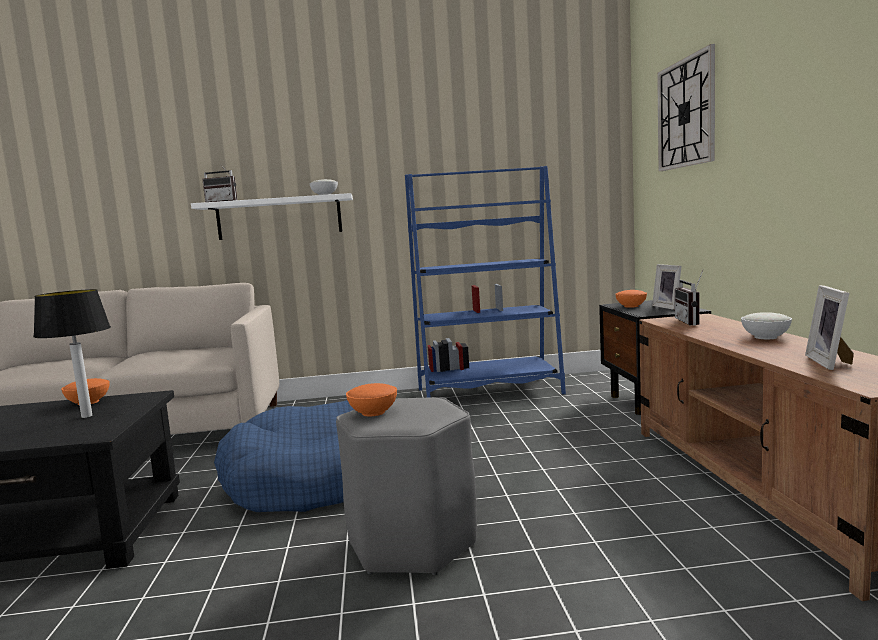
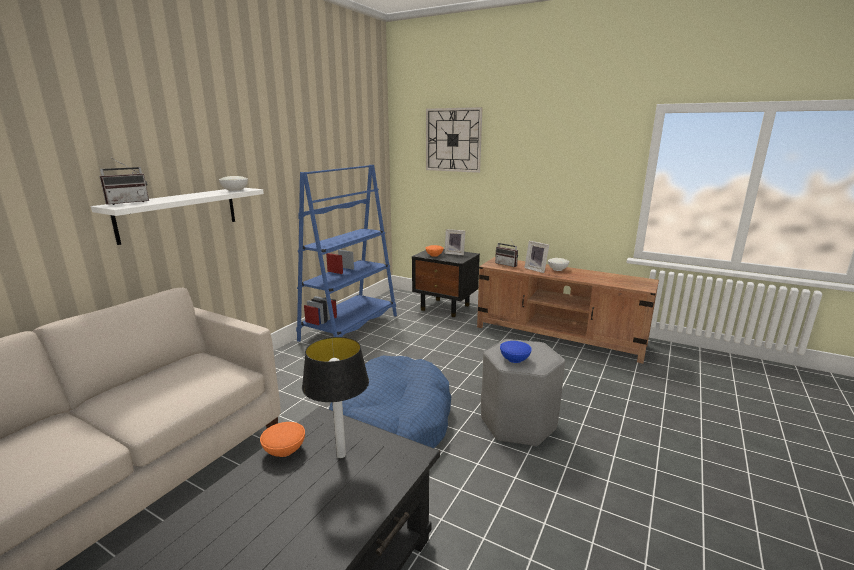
camera: 55 degrees left, 10 degrees up
(372, 412) = (514, 359): orange bowl -> blue bowl
(831, 362) = (609, 279): picture frame -> picture frame (536, 269)

